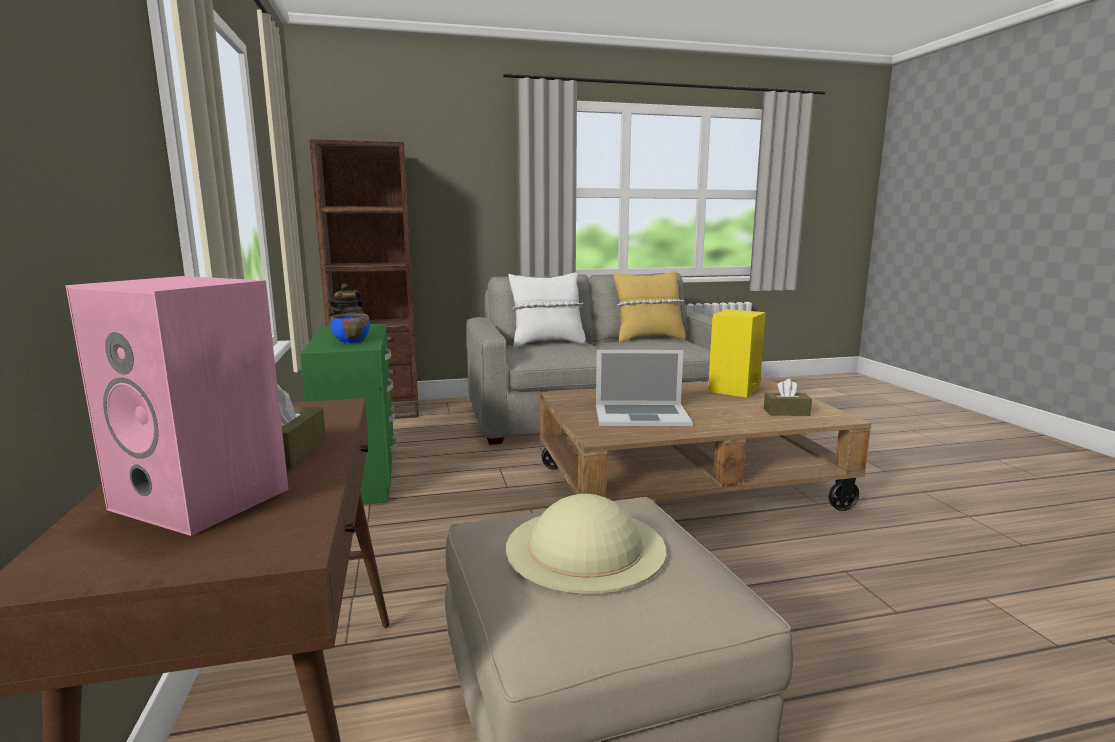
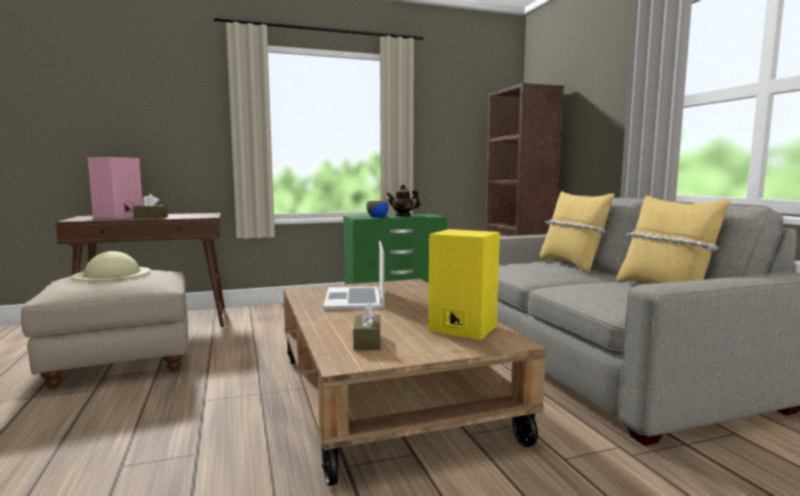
camera: 85 degrees right, 5 degrees down
(547, 343) = (571, 265): white pillow -> yellow pillow

